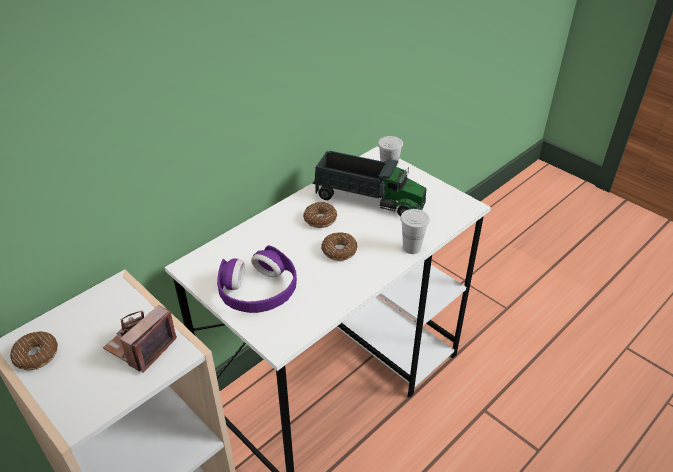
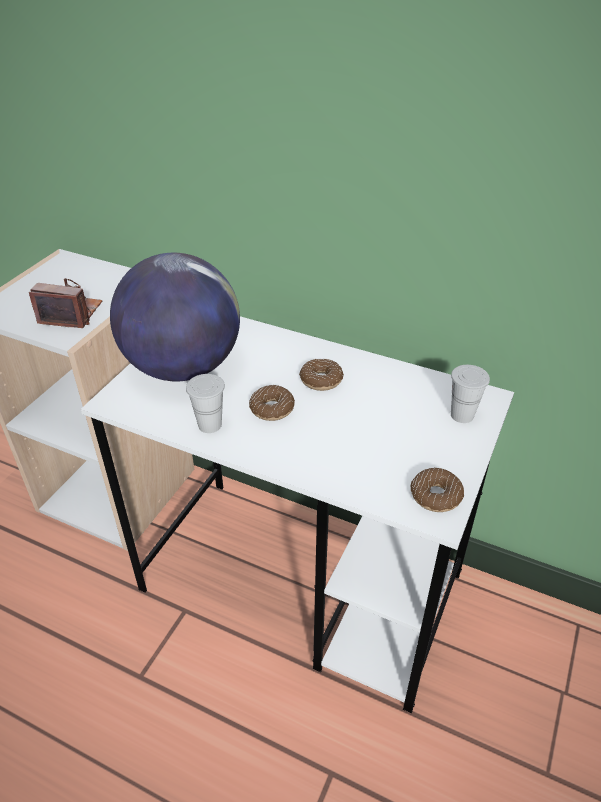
camera: 70 degrees right, 0 degrees up
(36, 355) = (52, 271): donut -> donut (436, 495)
(258, 290) = (183, 367): purple headphones -> globe
(368, 199) = (387, 410): toy truck -> none
(411, 248) = (310, 471): white cup -> white cup (210, 425)

